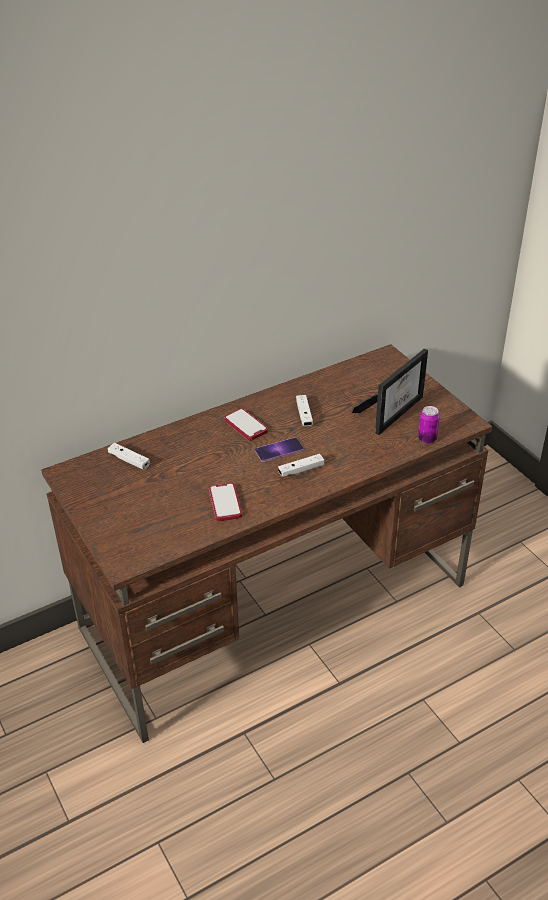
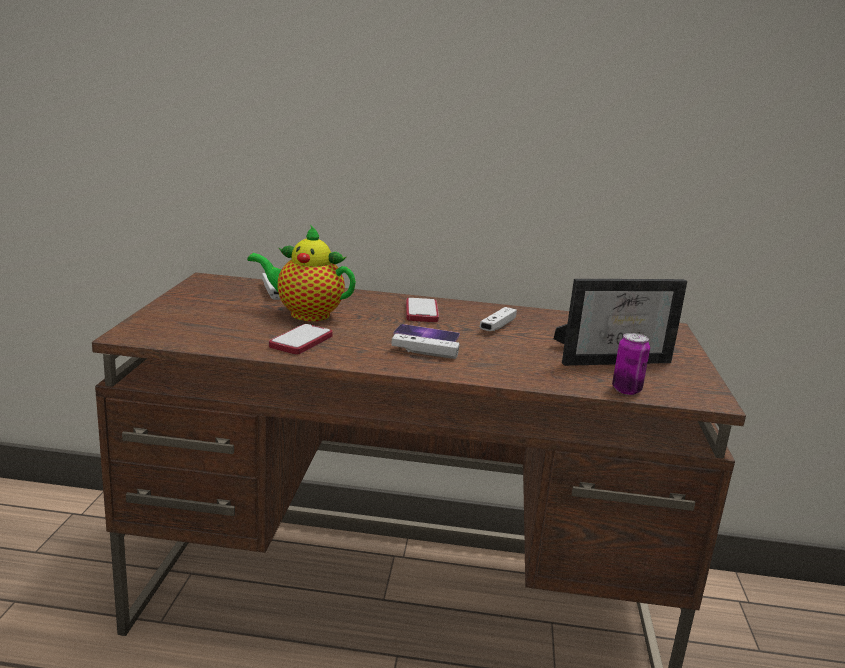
camera: 35 degrees right, 20 degrees down
(186, 473) = (305, 314): none -> teapot

